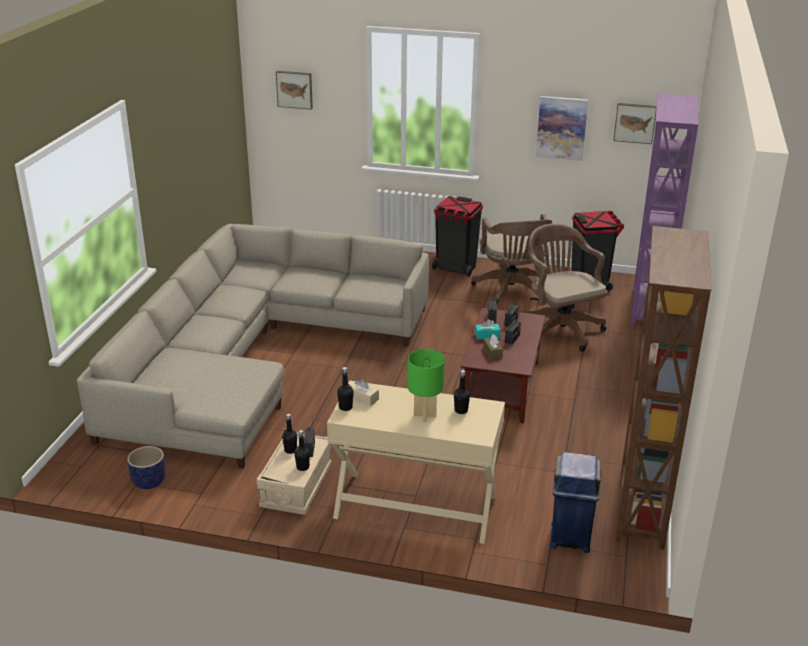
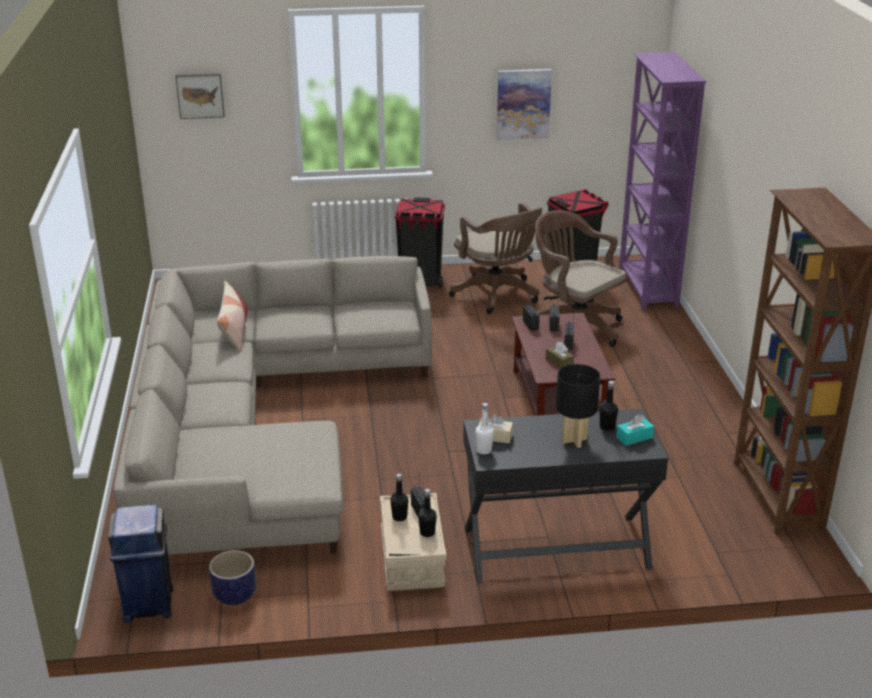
camera: 20 degrees left, 0 degrees up
(257, 281) = (234, 331): none -> pillow
(345, 407) = (484, 450): black bottle -> white bottle
(415, 507) = (556, 549): beige desk -> black desk
(424, 415) = (573, 440): green table lamp -> black table lamp
(487, 336) = (540, 345): turquoise tissue box -> turquoise tissue box (634, 437)
(570, 537) = (730, 540): blue trash can -> blue trash can (149, 604)
(635, 122) = (602, 89): picture -> none

